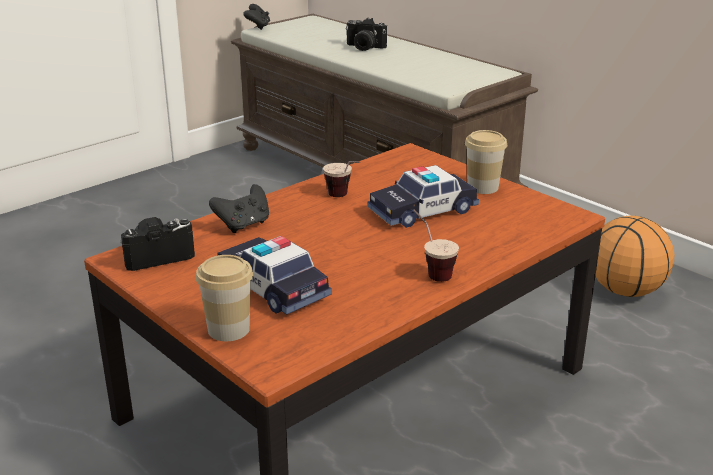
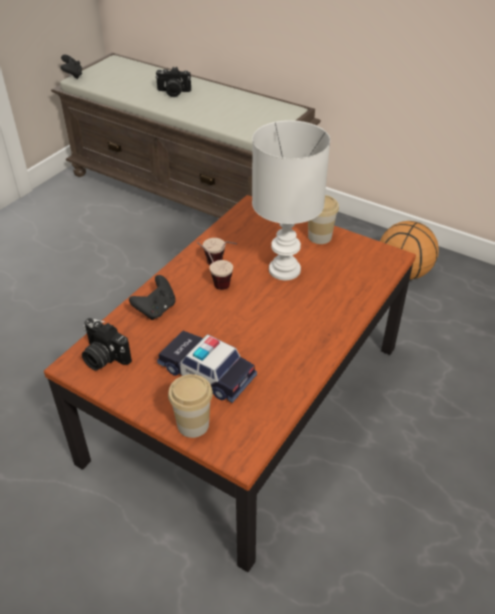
camera: 15 degrees left, 15 degrees up
(157, 256) = (103, 357): camera -> camera turned 105 degrees counterclockwise
(423, 211) = (286, 270): toy car -> white table lamp
(431, 271) = (316, 333): cup -> cup (214, 281)

